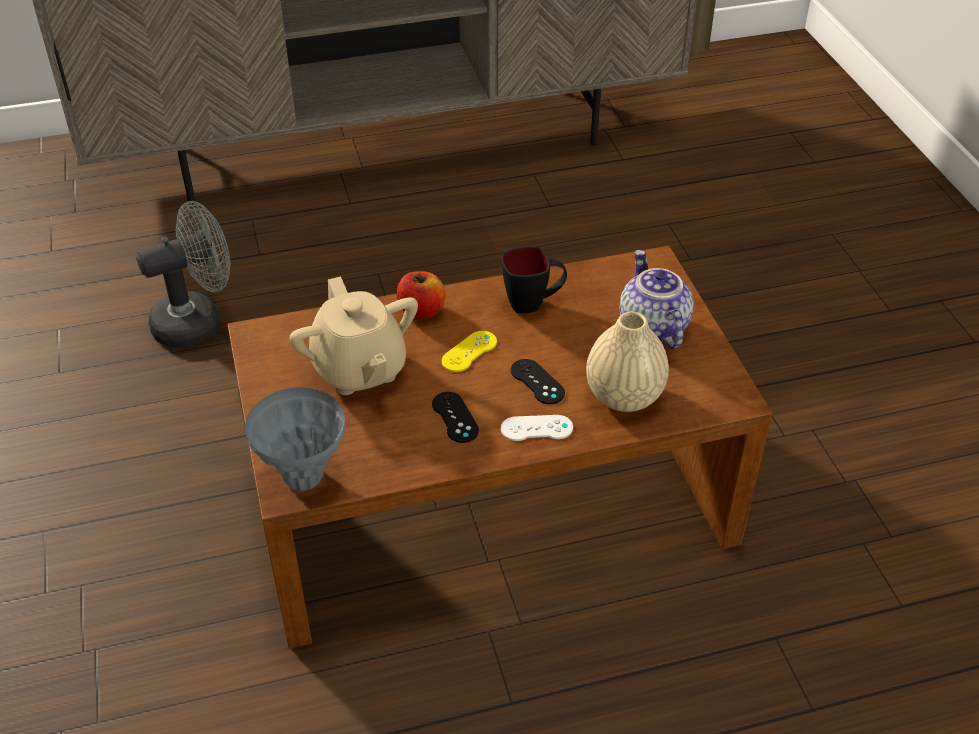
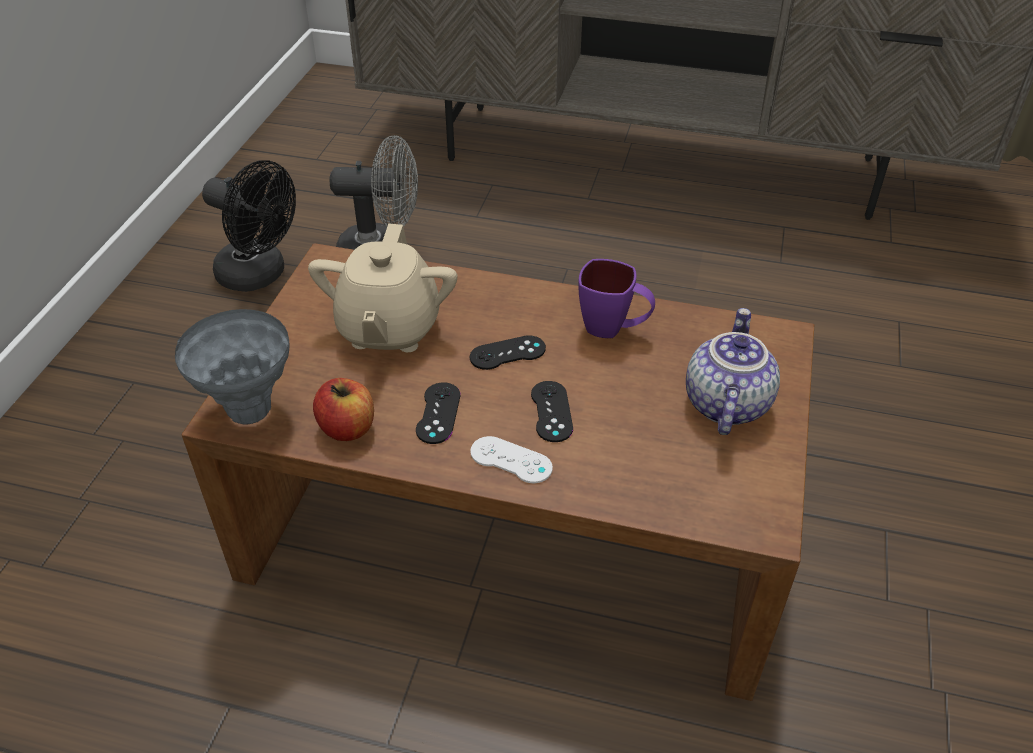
camera: 30 degrees right, 0 degrees up
(89, 384) = (260, 275): none -> black fan
(421, 310) = (495, 295): apple -> apple (347, 428)
(469, 351) = (507, 353): yellow game controller -> black game controller
(533, 303) = (613, 329): black mug -> purple mug
(624, 395) = (634, 465): beige vase -> none

